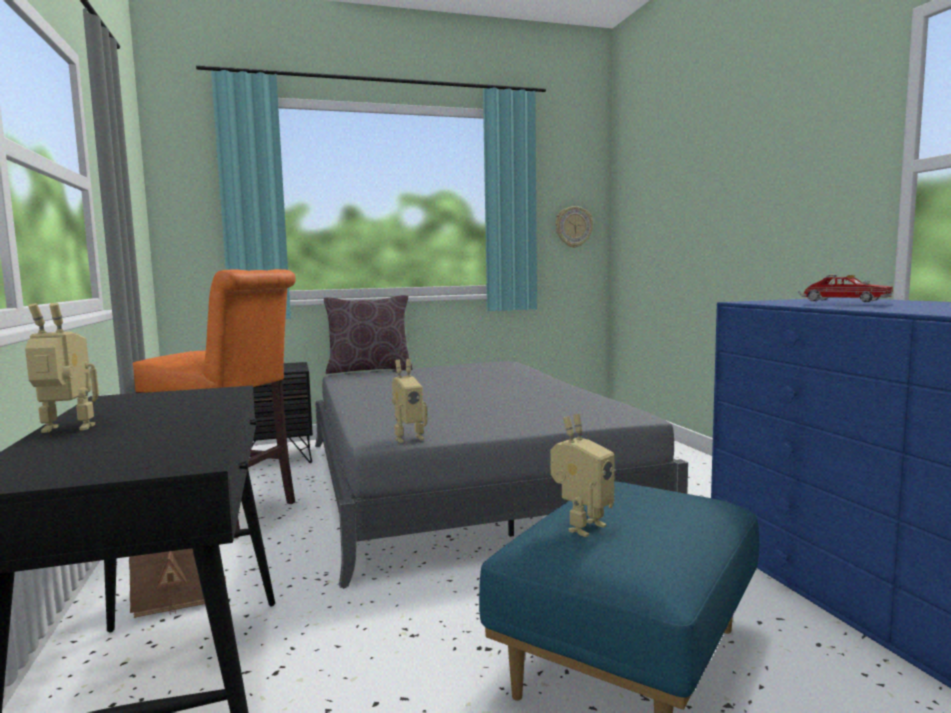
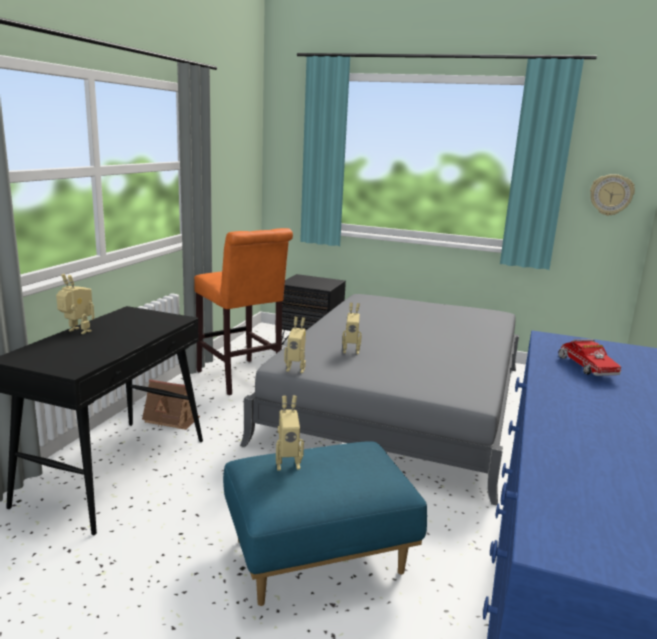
camera: 35 degrees right, 10 degrees up
(369, 370) = (387, 296): brown pillow -> none
(434, 411) = (351, 351): none -> toy robot

